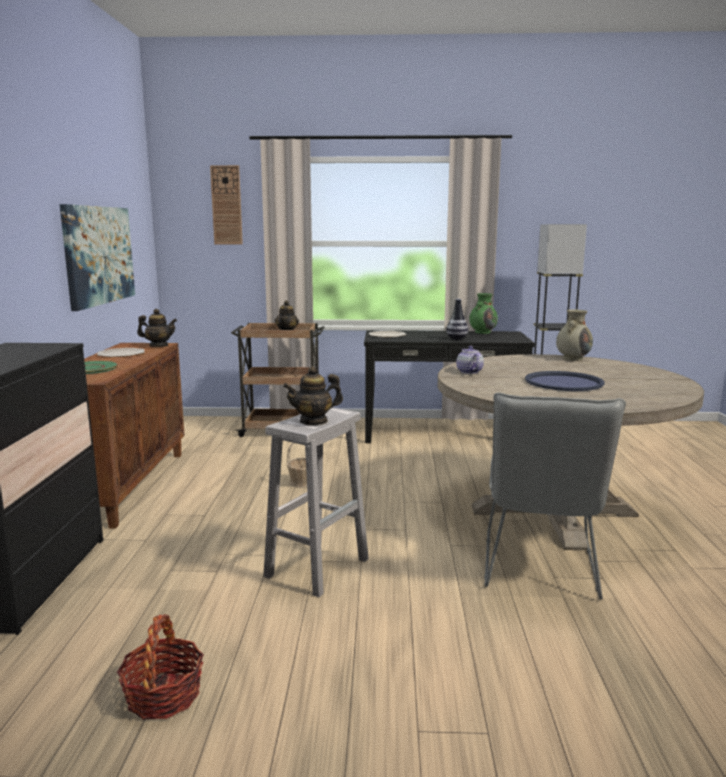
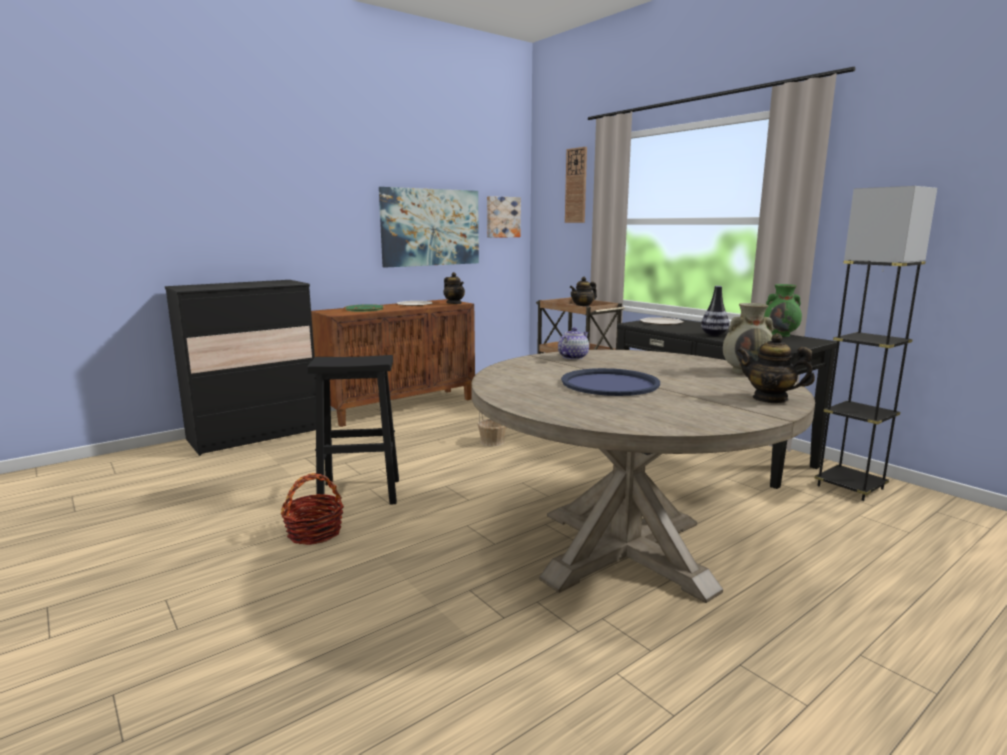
camera: 50 degrees right, 0 degrees up
(140, 238) = (502, 217): none -> picture
(163, 695) = (162, 509): basket -> basket (314, 532)
(314, 421) = (345, 361): teapot -> teapot (770, 399)
(318, 567) = (361, 493): white stool -> black stool
(539, 569) = (476, 577): grey chair -> none

